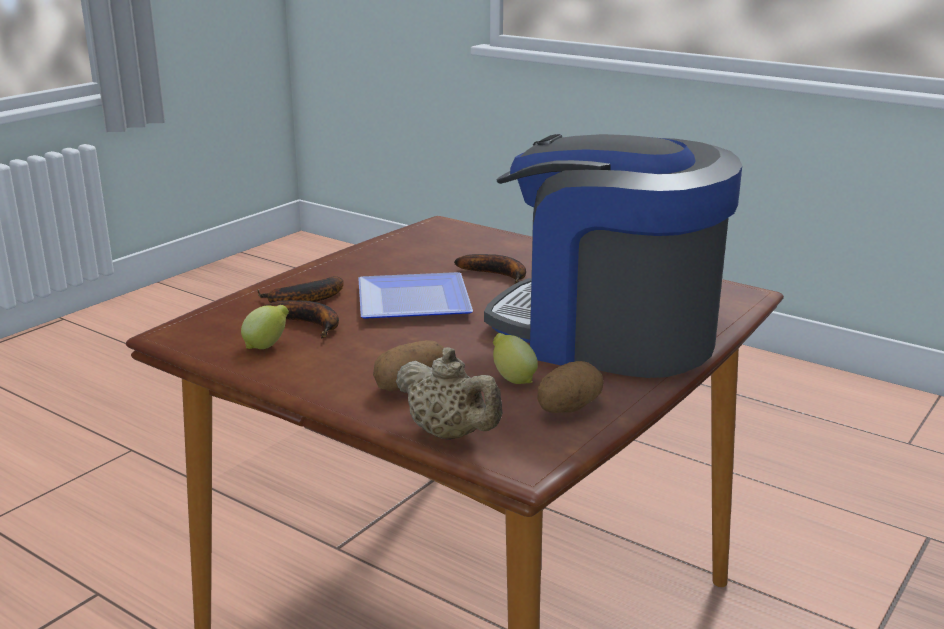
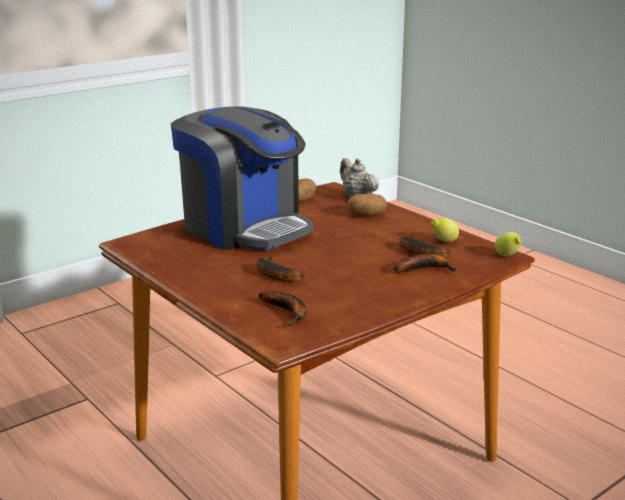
camera: 165 degrees left, 0 degrees up
(417, 300) = (343, 261): plate -> none
(451, 243) = (288, 312): none -> banana
(512, 379) = (314, 213): lemon -> lemon (507, 256)

